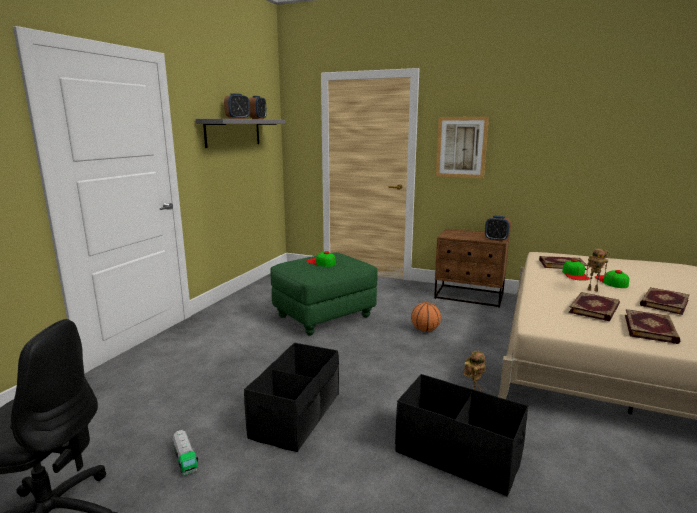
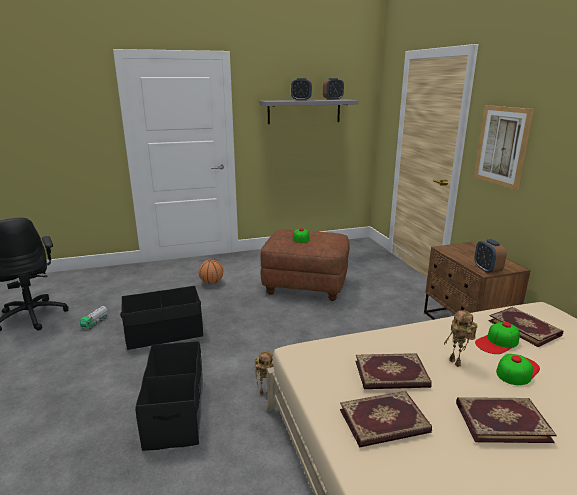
camera: 50 degrees right, 5 degrees up
(324, 316) = (305, 286): green ottoman -> brown ottoman
(425, 330) = (350, 332): basketball -> basketball (211, 282)

